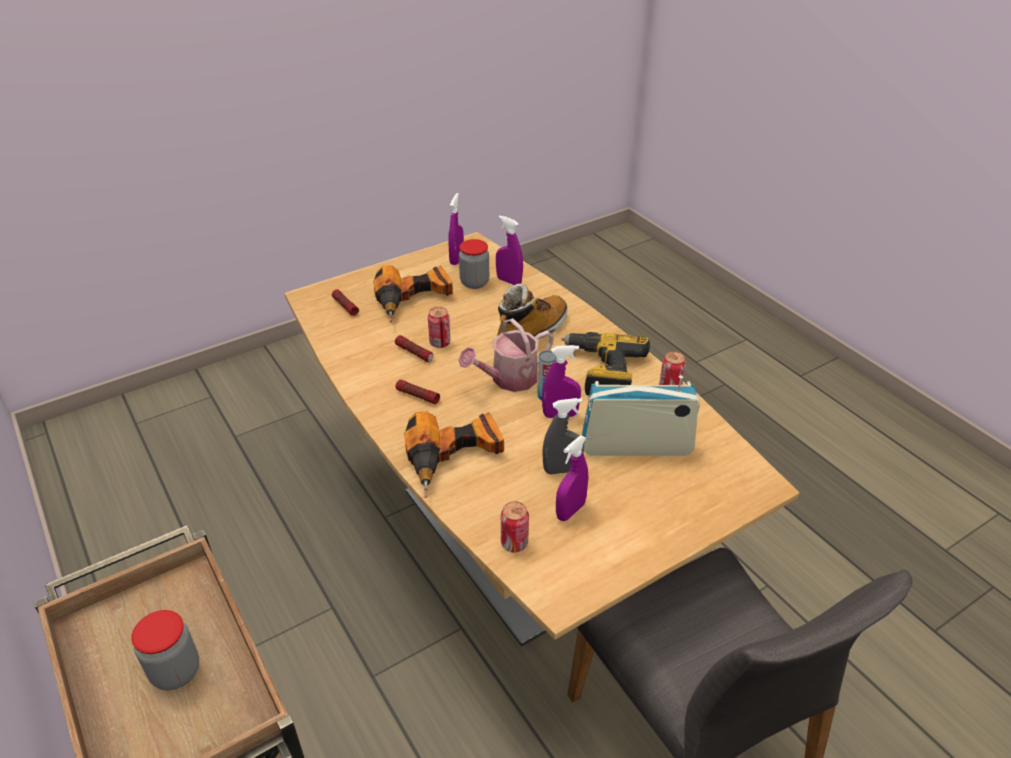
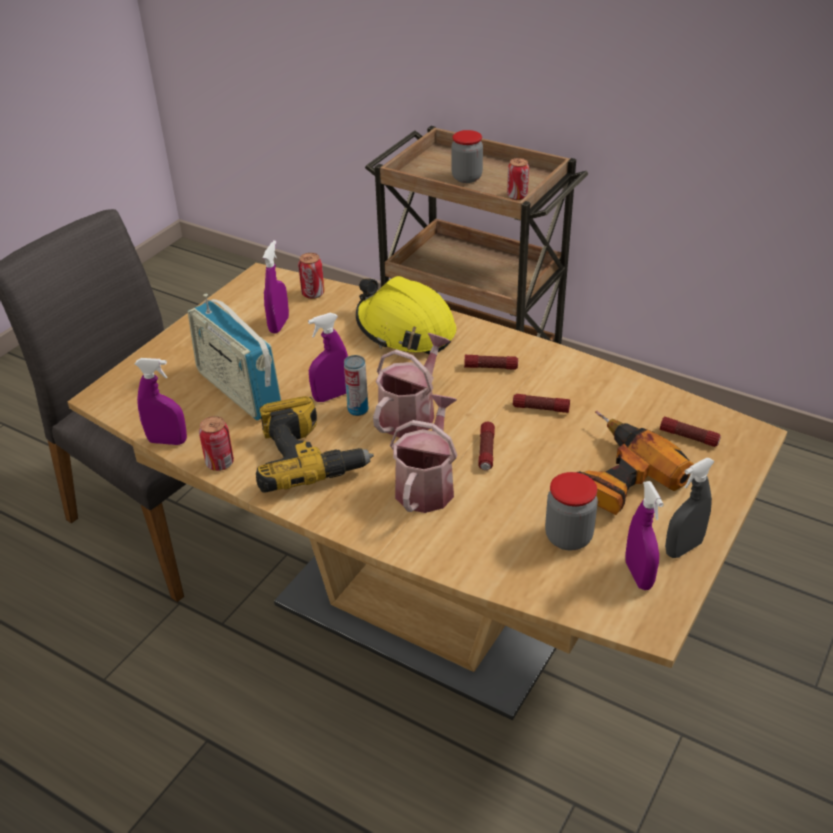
camera: 155 degrees right, 0 degrees up
(440, 343) = (525, 430): can -> can (517, 196)
(455, 458) = (405, 330): power drill -> yellow hard hat
(478, 338) = (486, 451): none -> flashlight
(509, 281) = (522, 559): purple spray bottle -> purple spray bottle (167, 441)
(532, 331) = (427, 484): boot -> watering can
(562, 470) = (302, 350): grey spray bottle -> grey spray bottle (683, 548)
(636, 447) = (238, 391): radio -> radio turned 75 degrees clockwise

